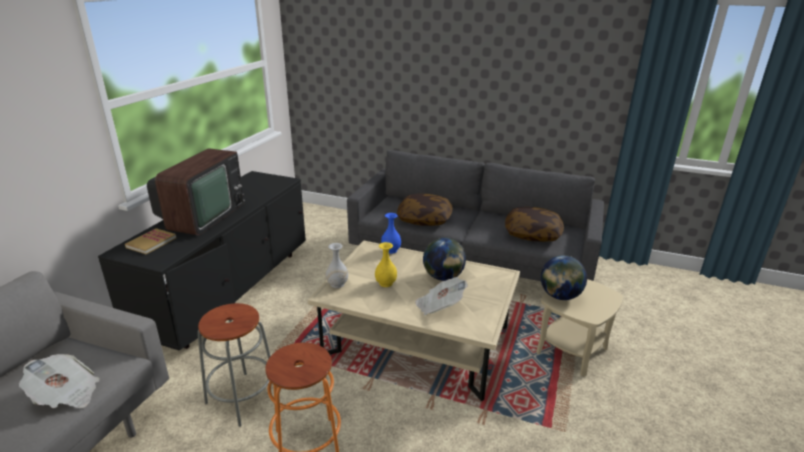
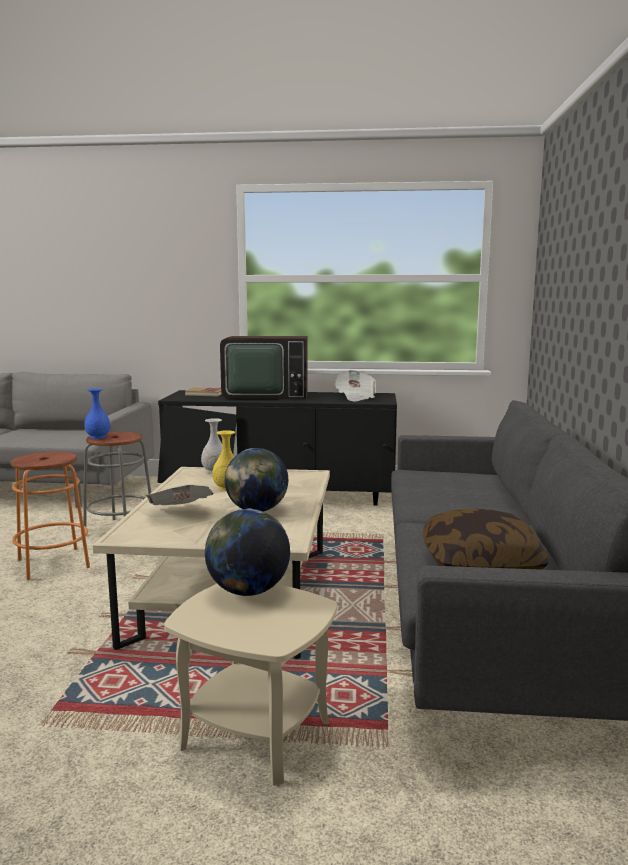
camera: 75 degrees right, 15 degrees down
(66, 395) = (52, 439): newspaper -> newspaper (355, 398)
(391, 250) = (312, 482): blue vase -> blue vase (98, 437)
(424, 219) = (439, 494): pillow -> none

